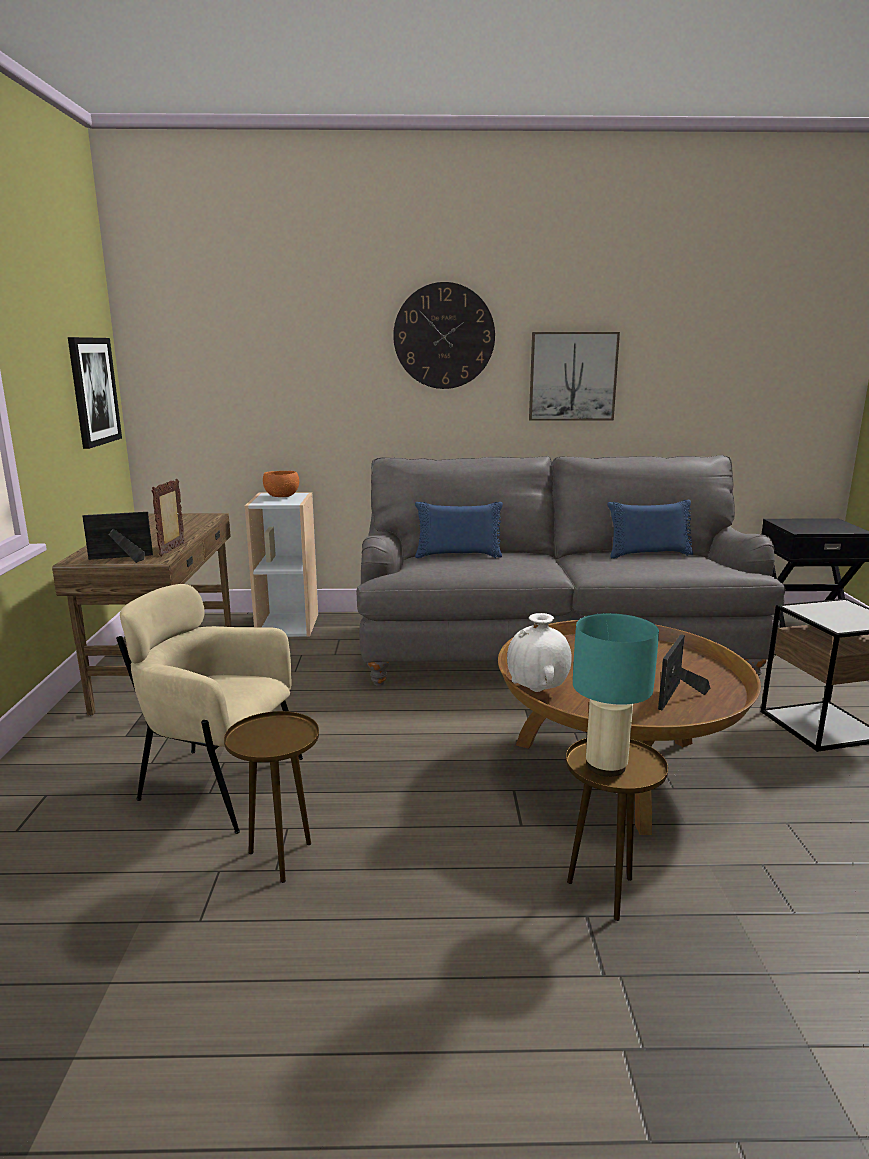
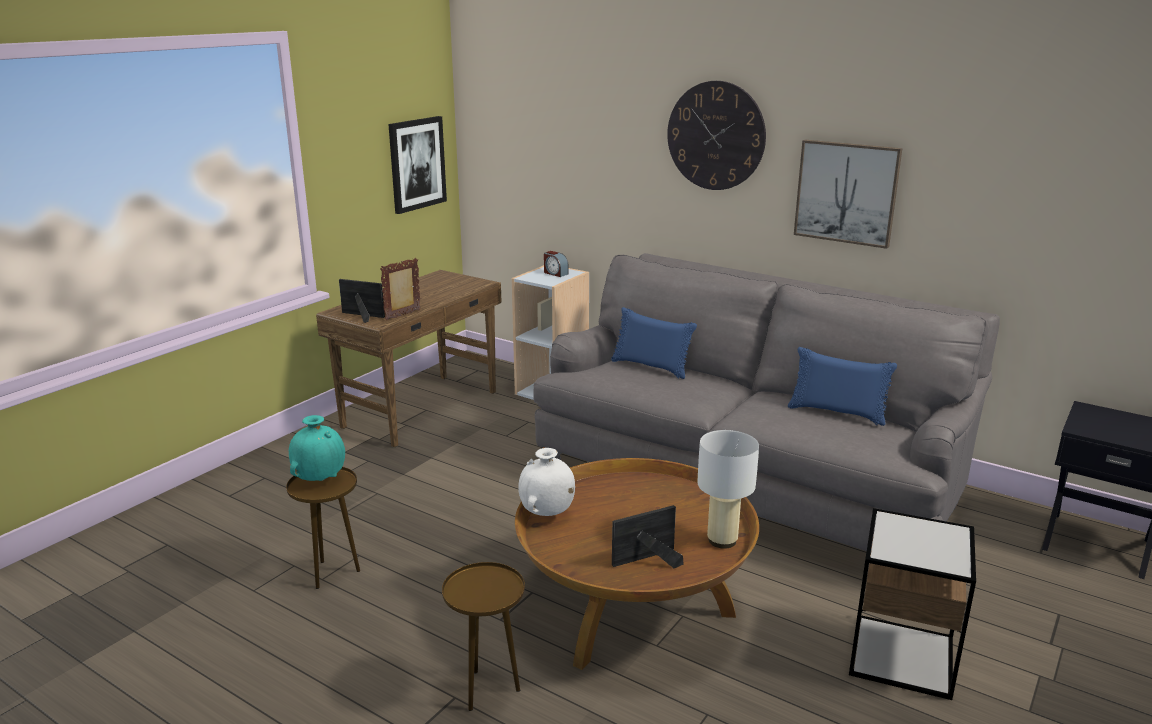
camera: 35 degrees right, 5 degrees up
(218, 784) = (357, 508): beige armchair -> none
(261, 733) = (320, 479): none -> turquoise vase
(282, 497) = (555, 273): orange bowl -> alarm clock
(605, 766) = (472, 587): turquoise table lamp -> none
(697, 665) = (721, 541): none -> white table lamp

